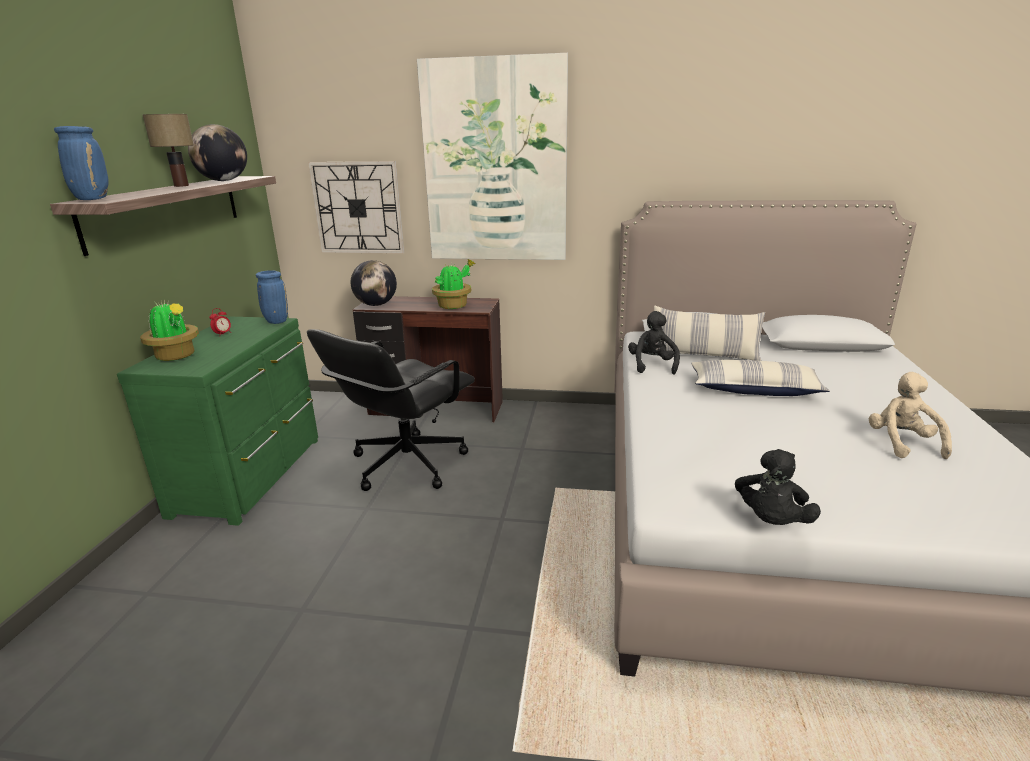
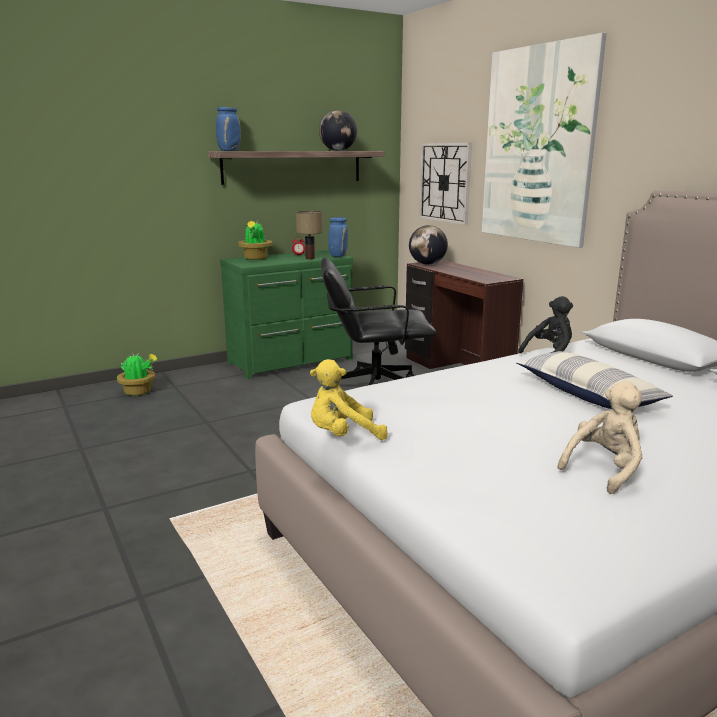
camera: 50 degrees right, 5 degrees down
(181, 186) = (302, 150): table lamp -> table lamp (309, 258)
(454, 306) = (474, 275): potted plant -> potted plant (139, 392)
(704, 356) = (622, 365): pillow -> none
(771, 521) = (343, 436): black plush toy -> yellow plush toy

